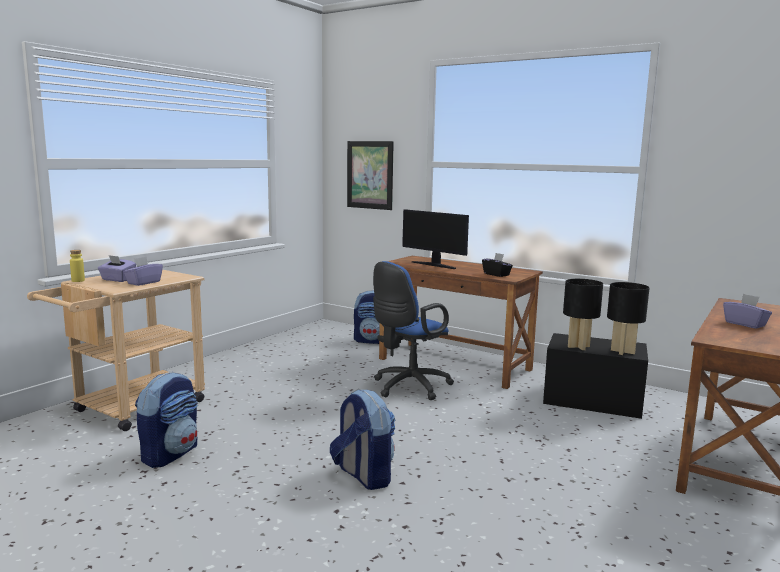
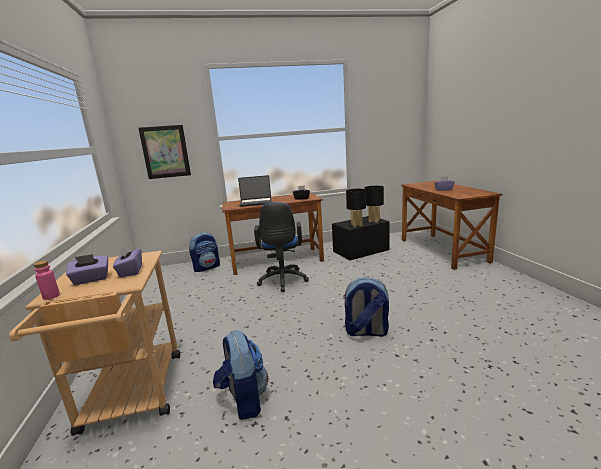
camera: 45 degrees left, 5 degrees up
(78, 281) = (51, 296): yellow bottle -> pink bottle
(434, 265) = (256, 203): monitor -> laptop

